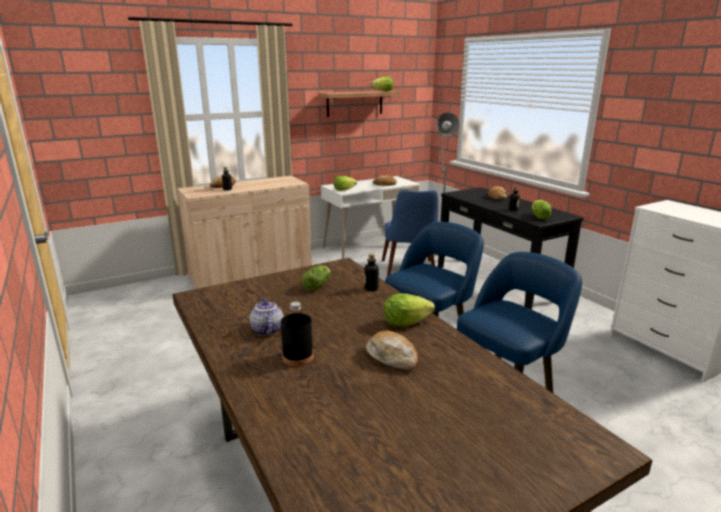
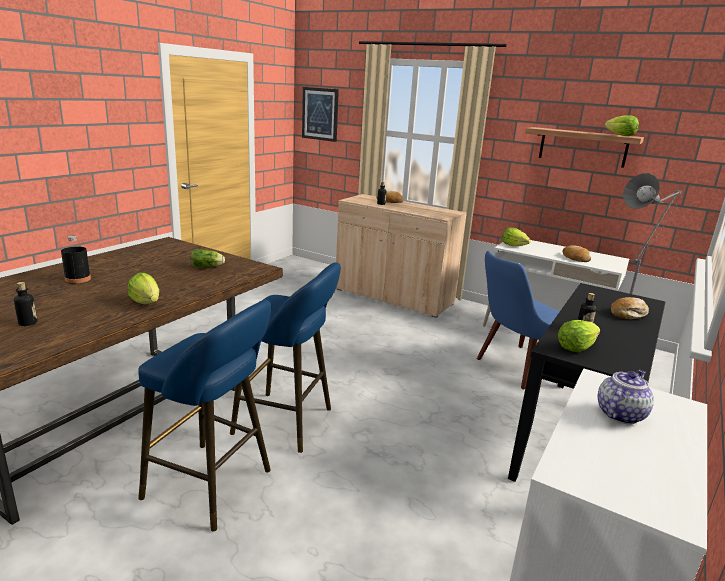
camera: 60 degrees right, 0 degrees up
(73, 108) = (320, 114): none -> picture
(266, 329) = (119, 265): teapot -> teapot (620, 414)
(371, 288) = (213, 283): bottle -> bottle (28, 323)
(392, 357) = (82, 304): bread -> none

